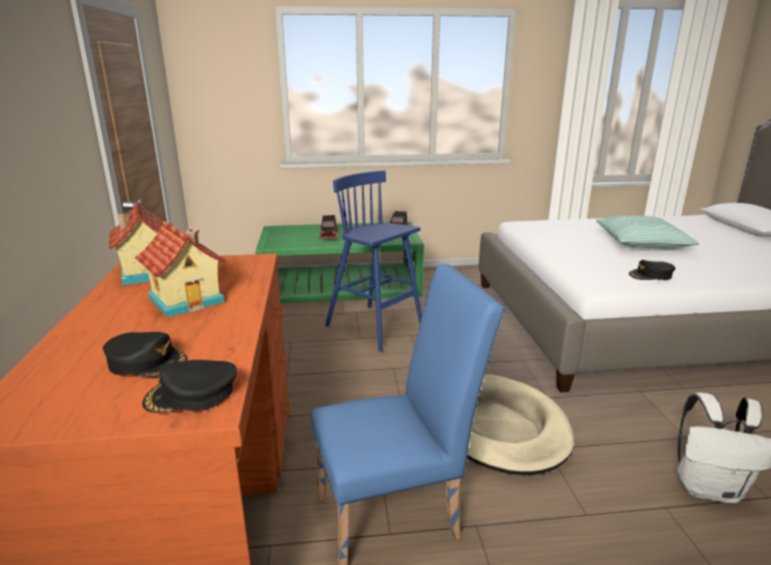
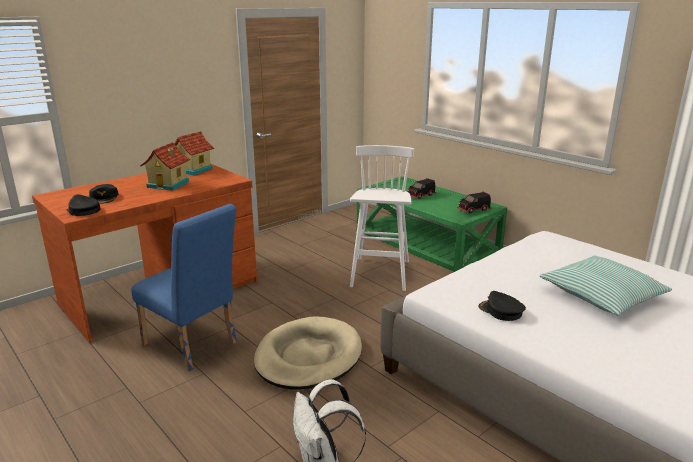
camera: 55 degrees right, 0 degrees up
(376, 328) = (380, 274): blue stool -> white stool

